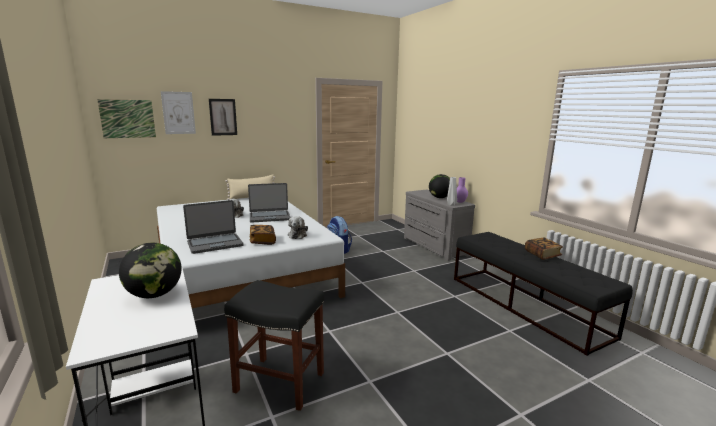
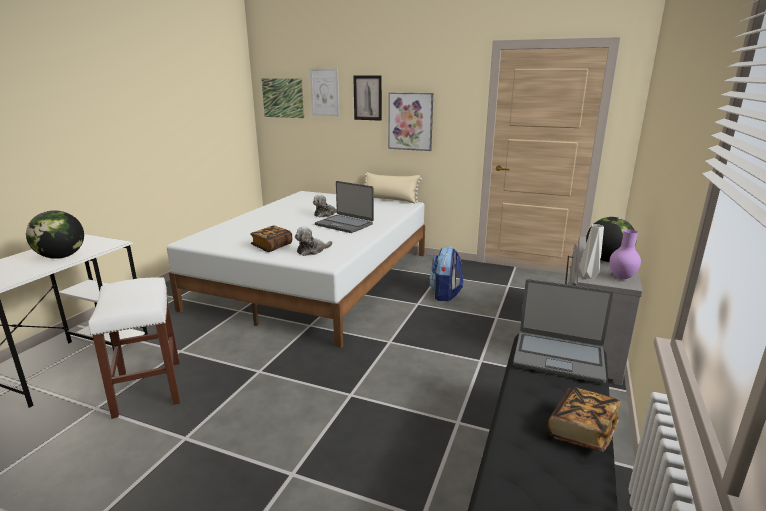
camera: 50 degrees right, 5 degrees up
(215, 244) = (239, 236): laptop -> laptop (558, 357)
(262, 134) = (410, 121): none -> picture
(281, 382) = (149, 388): black stool -> white stool

